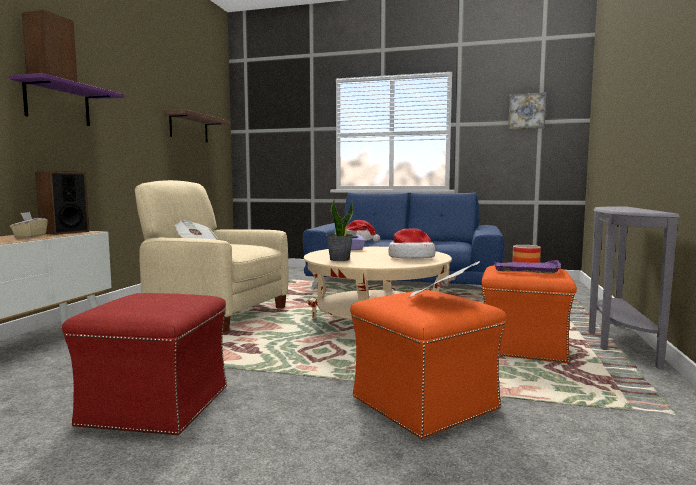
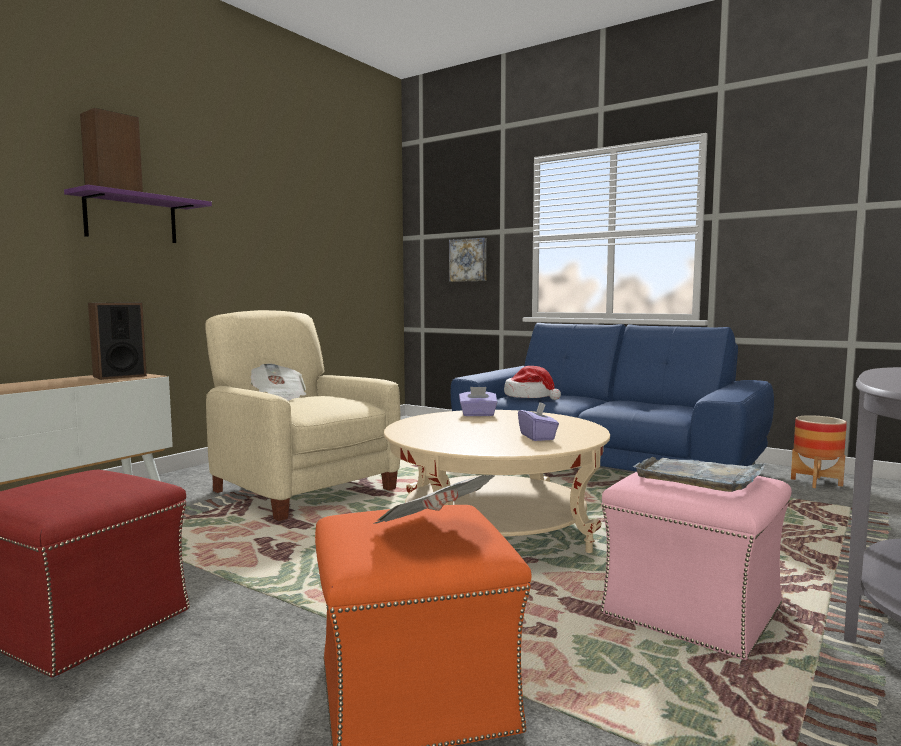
camera: 20 degrees right, 0 degrees up
(30, 236) = (68, 381): beige tissue box -> none
(189, 128) = (331, 237): shelf -> none
(339, 259) = (427, 433): potted plant -> none
(411, 257) = (537, 437): hat -> purple tissue box
(524, 347) = (694, 610): orange ottoman -> pink ottoman
(526, 111) = (835, 189): picture -> picture (468, 260)
(527, 269) = (700, 476): purple tray -> grey tray

